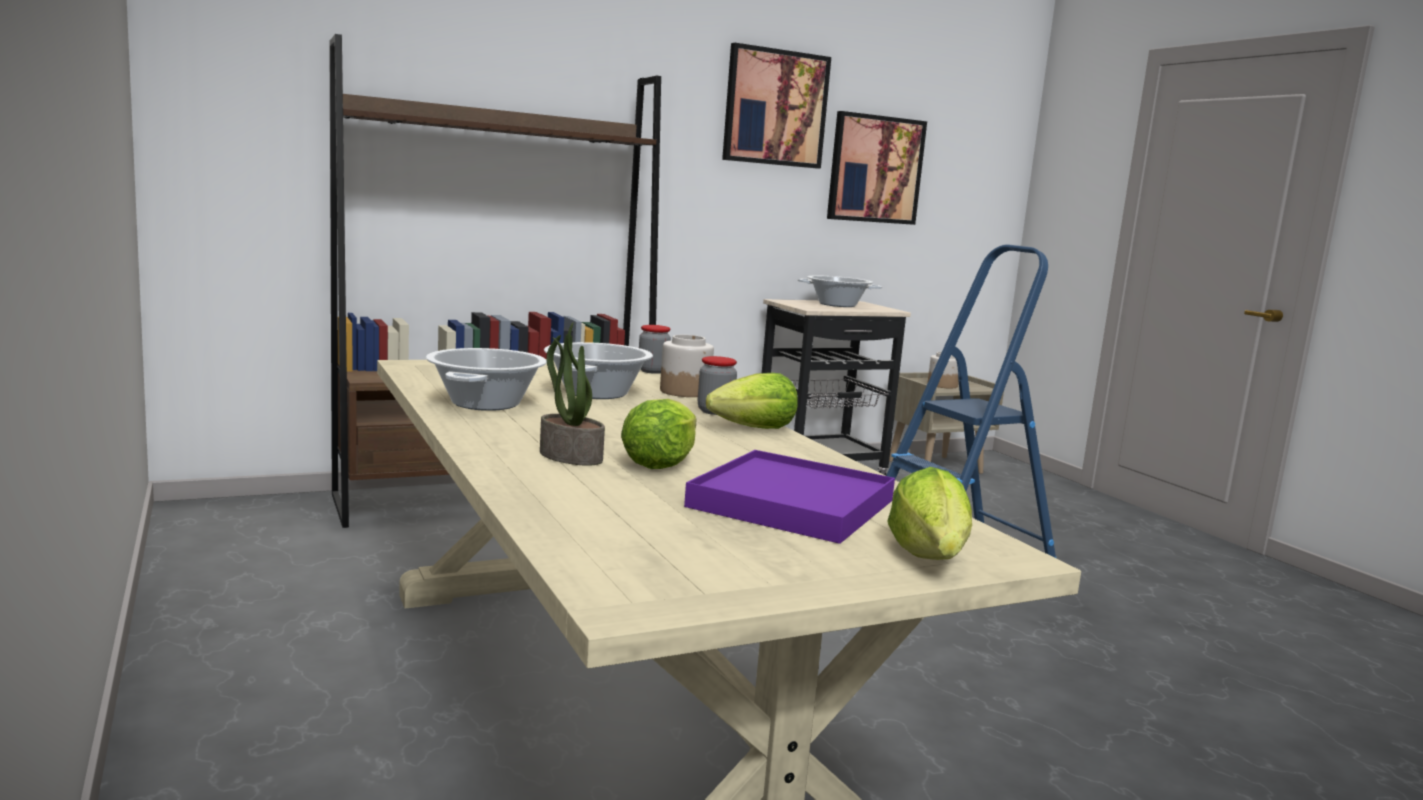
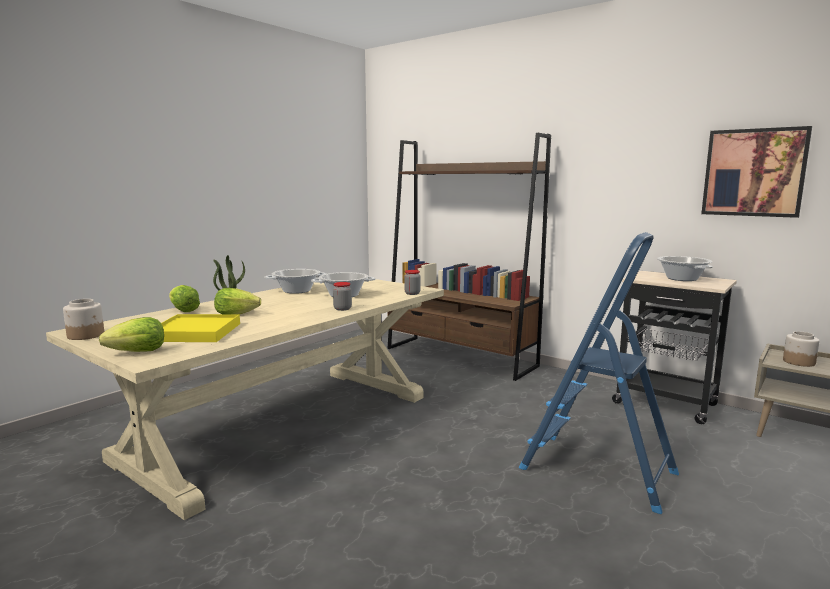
camera: 65 degrees right, 0 degrees up
(685, 391) = (376, 301): jar -> jar (86, 335)
(755, 429) = (318, 316): lettuce -> lettuce (183, 310)
(775, 108) = (653, 137): picture -> none
(791, 503) = (196, 332): purple tray -> yellow tray

